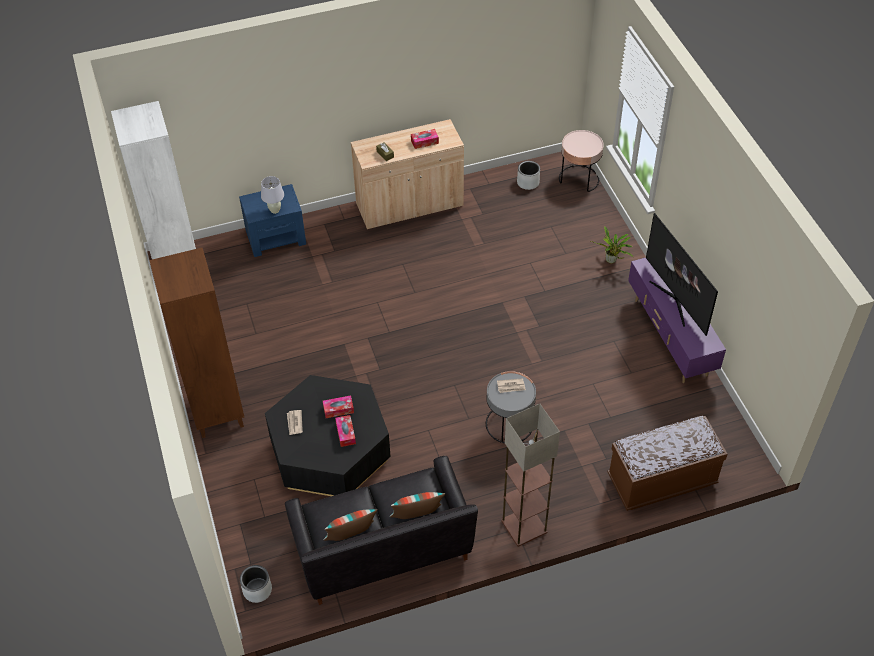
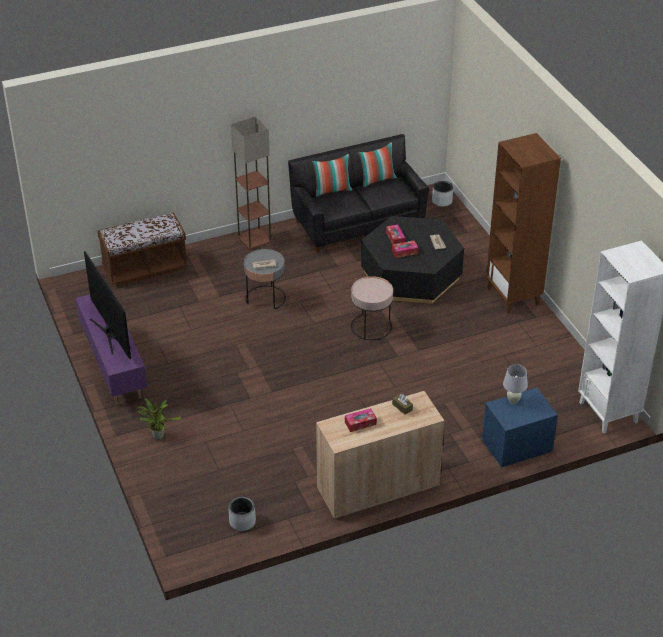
camera: 175 degrees right, 10 degrees down
(579, 179) = (181, 529): pink side table -> pink side table (371, 327)

